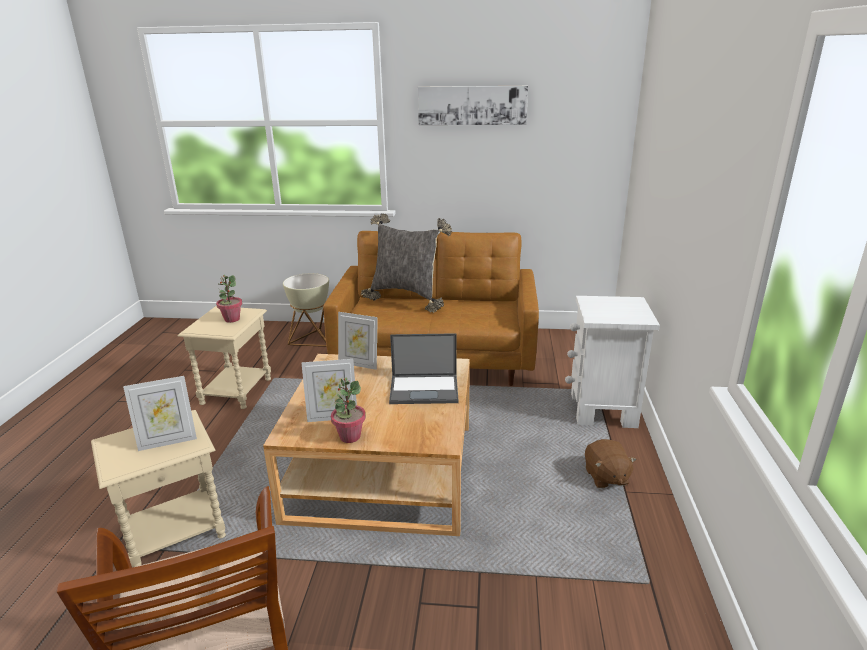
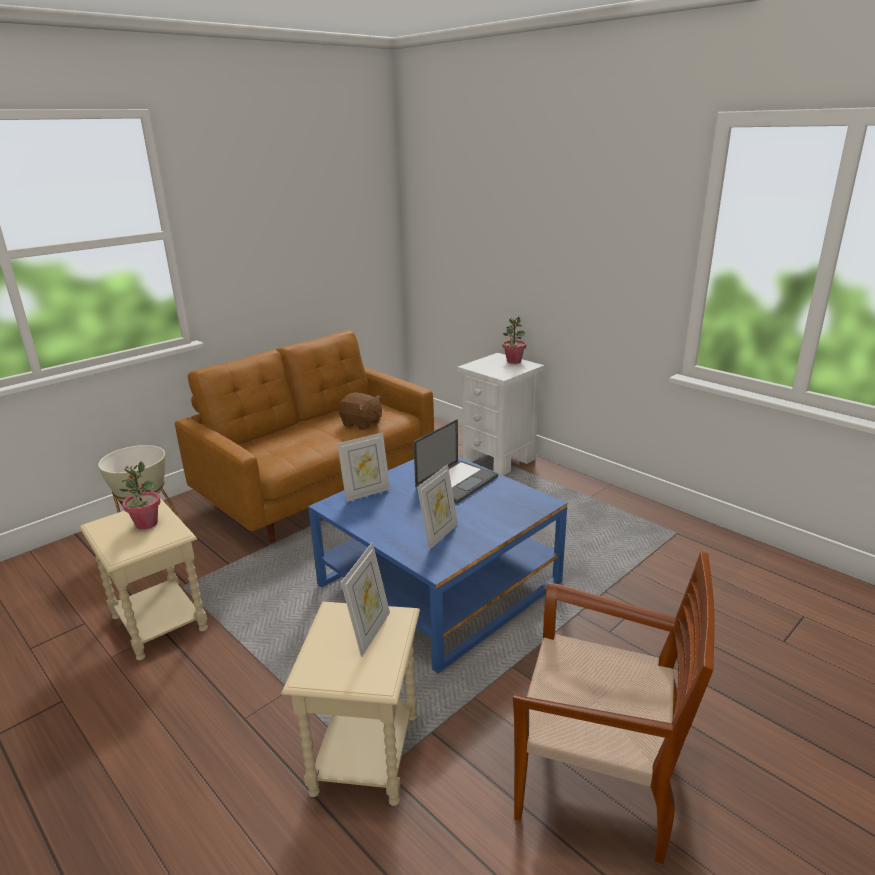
camera: 50 degrees left, 0 degrees up
(349, 436) = (482, 537): potted plant -> potted plant (513, 361)
(383, 471) = (439, 584): beige coffee table -> blue coffee table
(408, 302) = (283, 434): pillow -> none
(472, 105) = (265, 203): picture -> none
(605, 477) = (568, 496): brown plush toy -> brown plush toy (361, 424)

